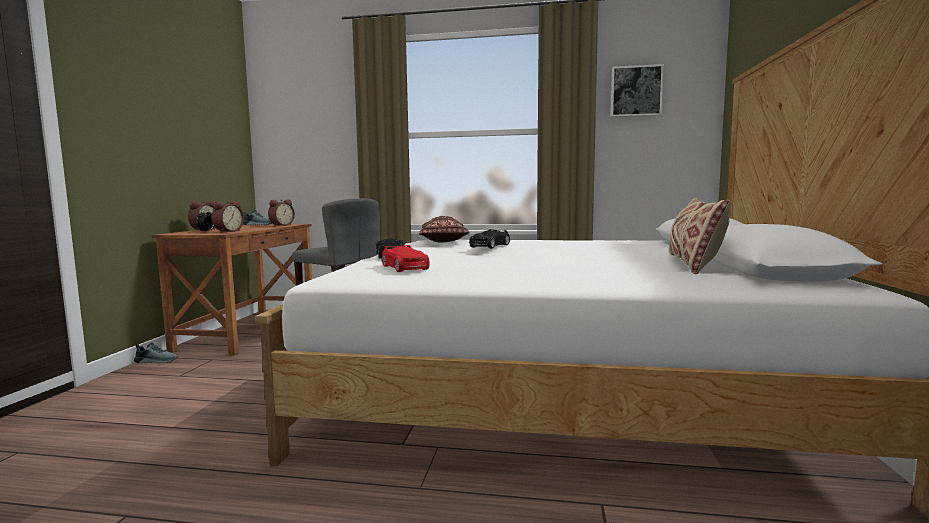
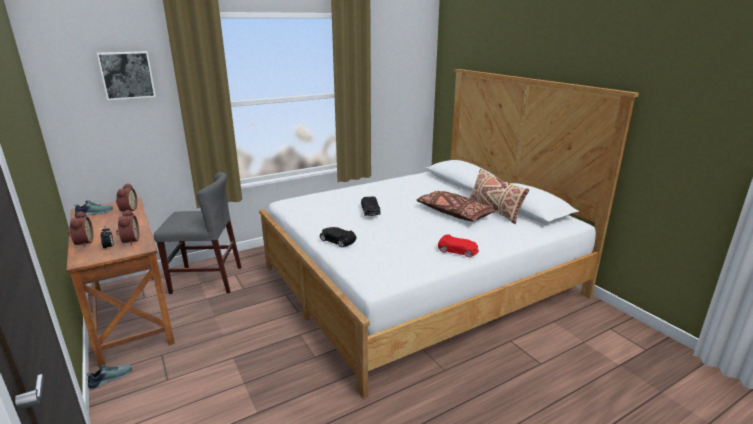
camera: 40 degrees left, 15 degrees up
(405, 268) = (388, 256): red toy car -> red toy car (458, 251)
(443, 241) = (311, 203): brown pillow -> brown pillow (453, 213)
(636, 91) = (390, 65): picture -> picture (127, 75)

